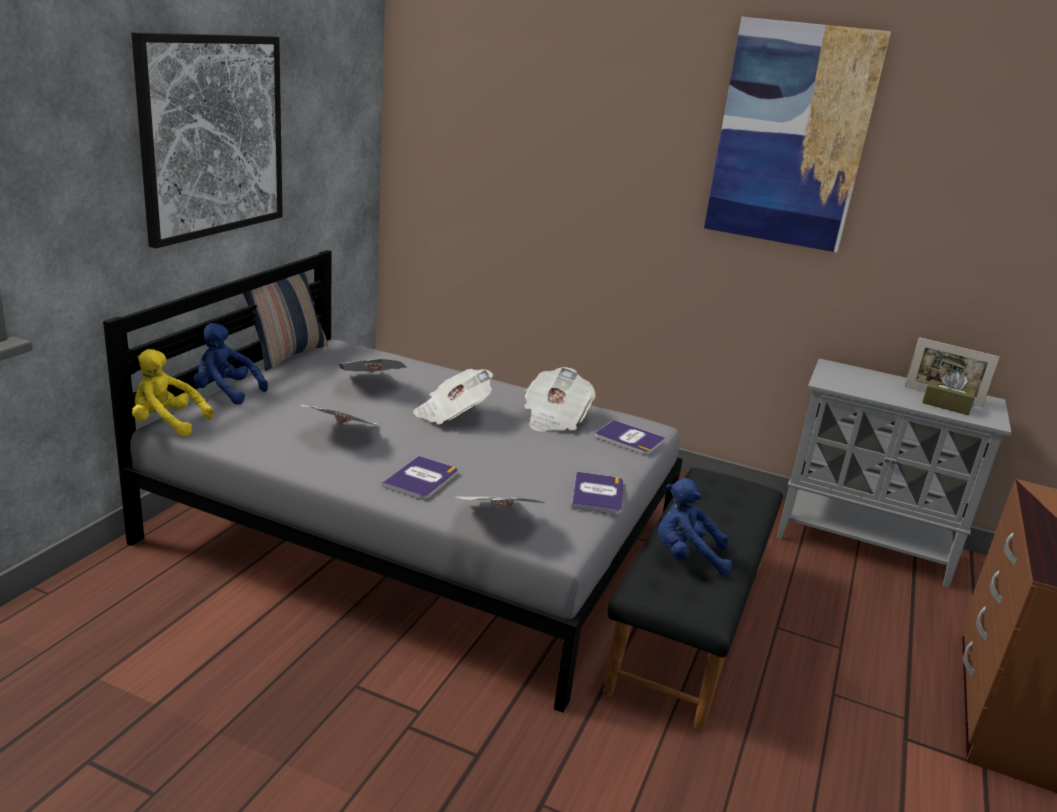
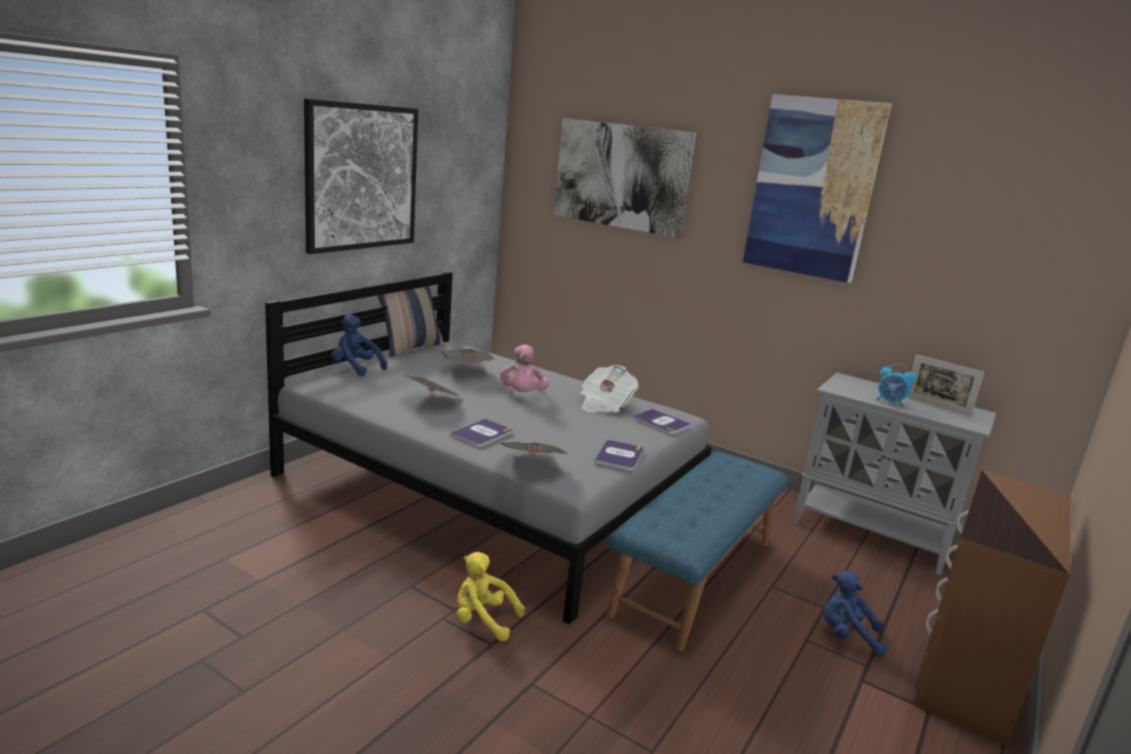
camera: 10 degrees right, 5 degrees down
(166, 424) = (305, 384): yellow plush toy -> yellow plush toy (483, 620)
(452, 414) = (522, 395): newspaper -> pink plush toy
(543, 119) = (621, 176): none -> picture
(687, 556) = (684, 509): blue plush toy -> blue plush toy (847, 636)
(687, 624) = (693, 575): black bench -> blue bench
(893, 397) = (890, 402): none -> alarm clock
(946, 405) = (937, 412): brown tissue box -> none

